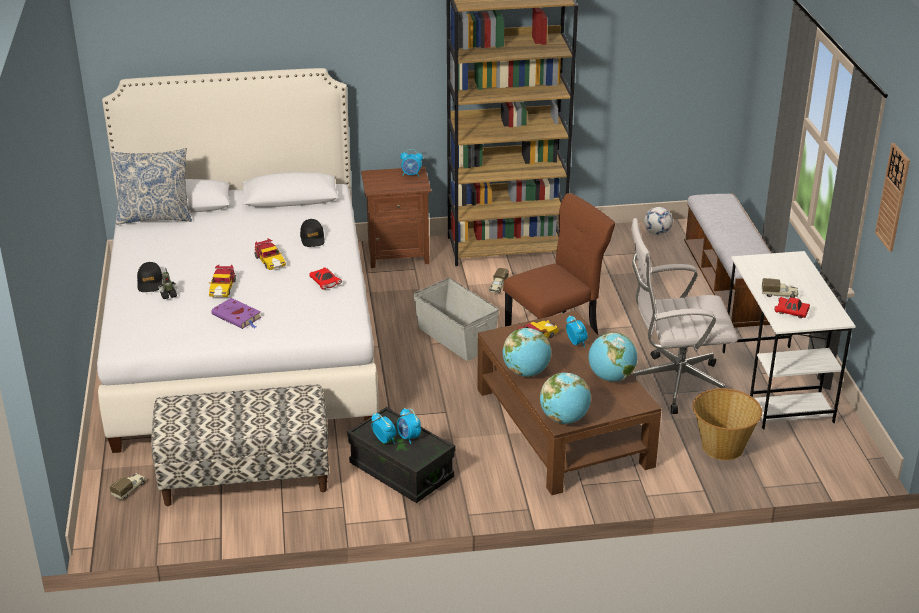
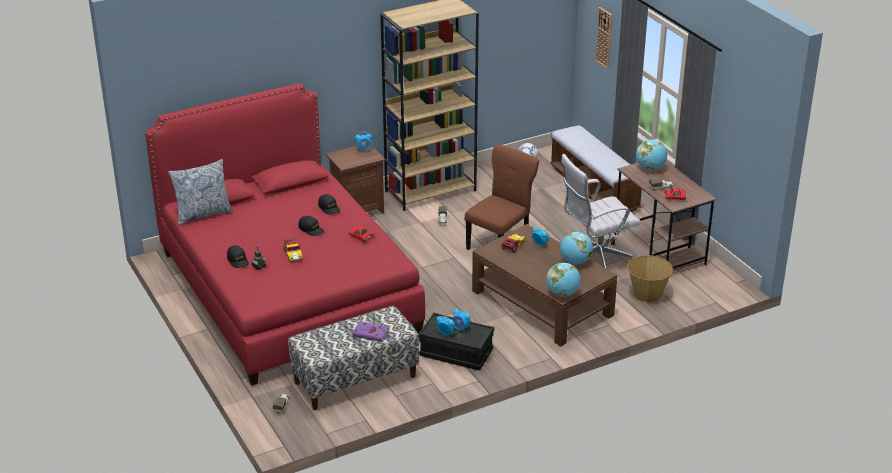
camera: 20 degrees left, 0 degrees up
(238, 317) = (318, 271): purple book -> purple book (372, 334)
(242, 339) = (287, 291): white bed -> red bed
(270, 261) = (311, 229): toy car -> black cap
(456, 337) = (435, 259): grey storage box -> none
(526, 372) = (520, 270): globe -> globe (650, 168)
(777, 386) = (660, 249): white desk -> brown desk
(893, 197) = (730, 112): wall clock -> wall clock (604, 38)

